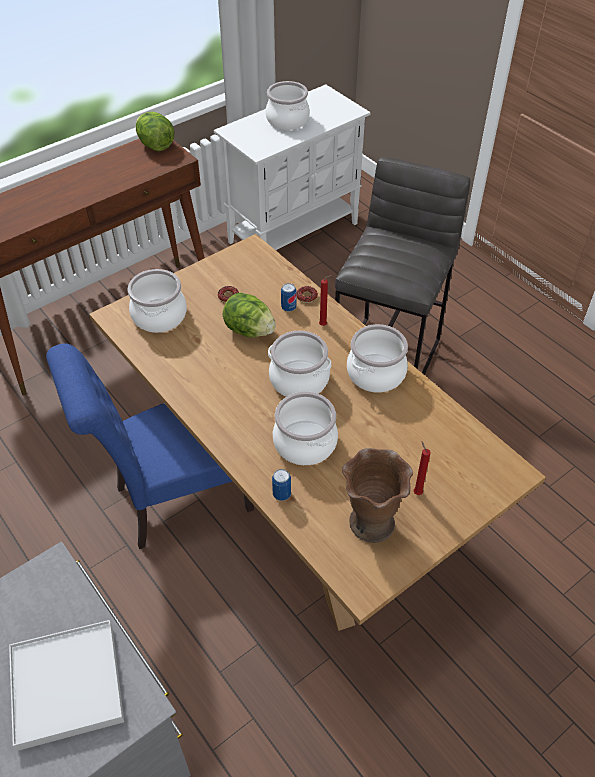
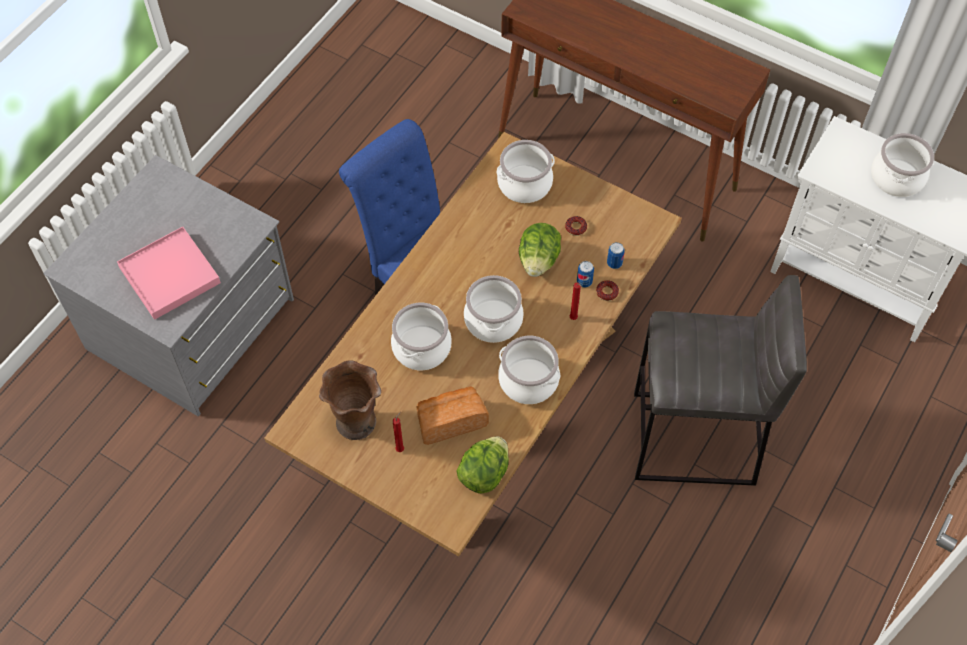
camera: 70 degrees right, 10 degrees up
(66, 685) = (170, 275): white tray -> pink tray
(156, 145) = (739, 76): lettuce -> lettuce (484, 474)
(281, 494) = (361, 347): can -> can (614, 263)
(398, 443) = (450, 421): none -> bread

